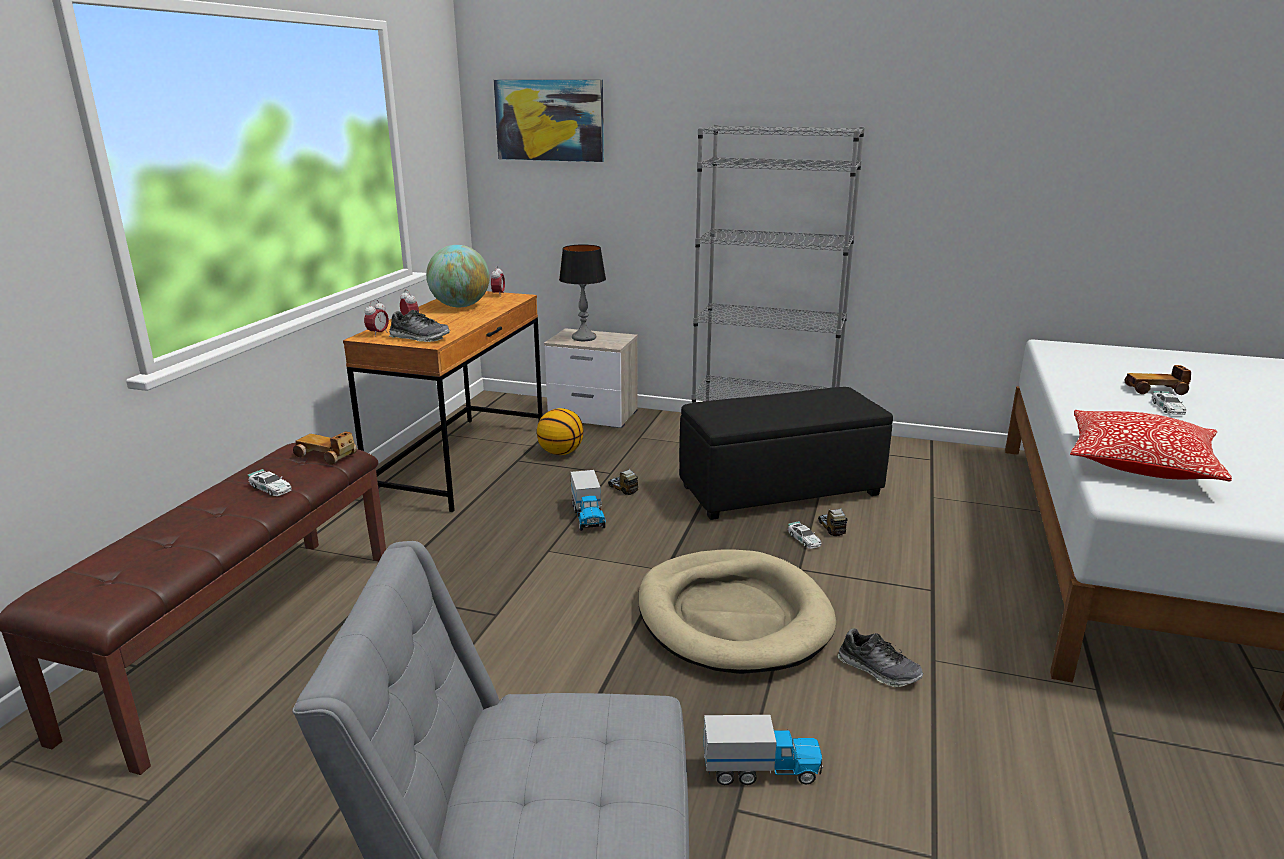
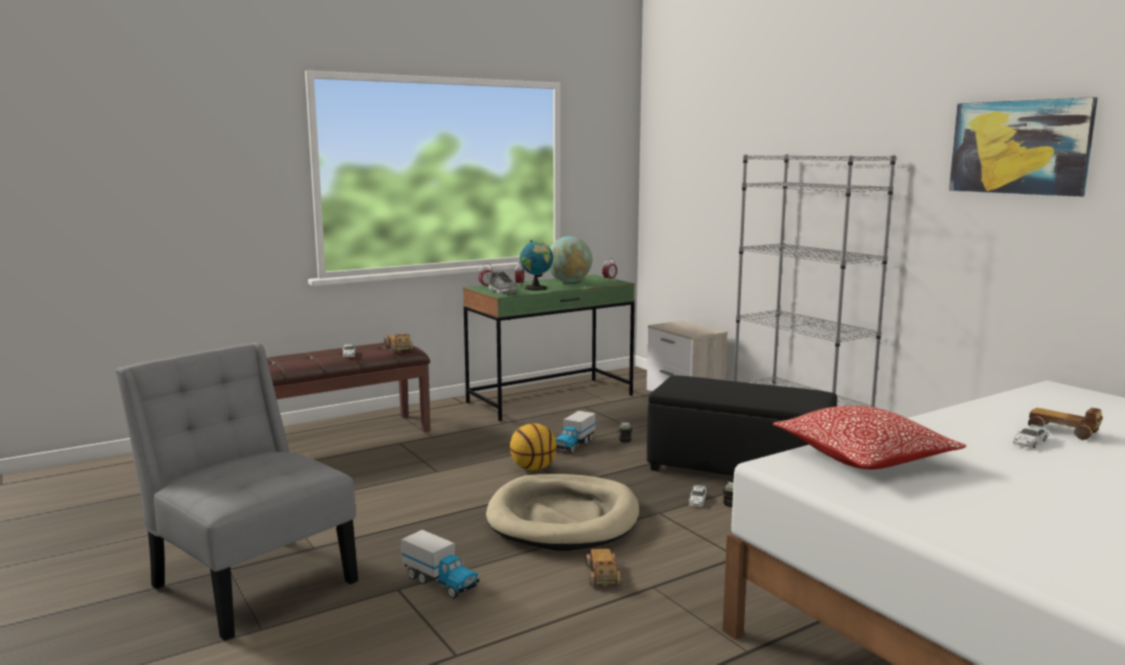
camera: 40 degrees right, 10 degrees down
(449, 324) = (537, 288): none -> globe
(462, 461) = (551, 399): brown desk -> green desk
(550, 120) = (686, 152): picture -> picture (1019, 147)
(561, 452) = (621, 409): basketball -> basketball (533, 468)
(584, 338) = (681, 327): table lamp -> none
(878, 670) = (602, 575): shoe -> toy car

